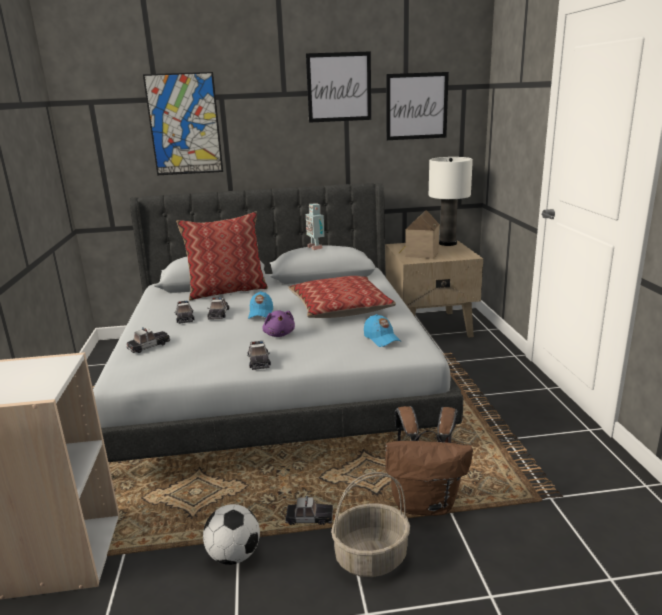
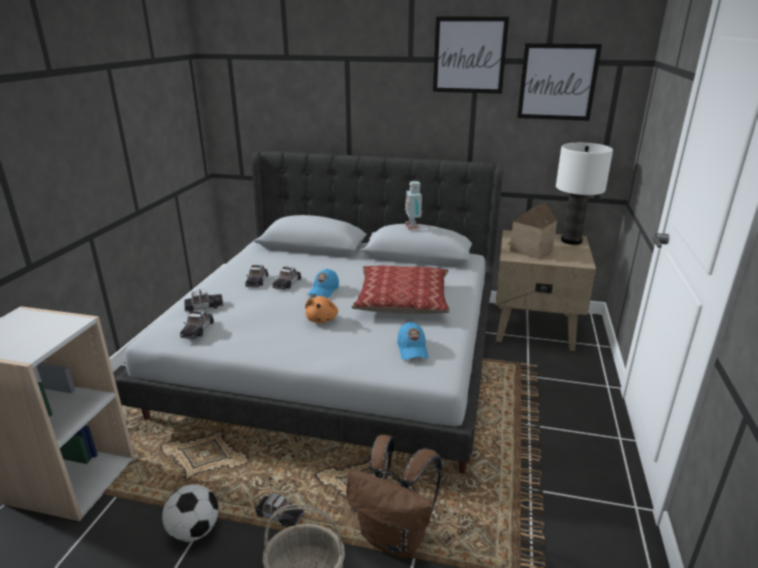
camera: 20 degrees right, 5 degrees up
(184, 124) = (309, 84): picture -> none
(227, 291) = (316, 257): pillow -> none
(258, 361) = (279, 347): toy car -> toy car (197, 329)
(279, 334) = (322, 319): purple plush toy -> orange plush toy

